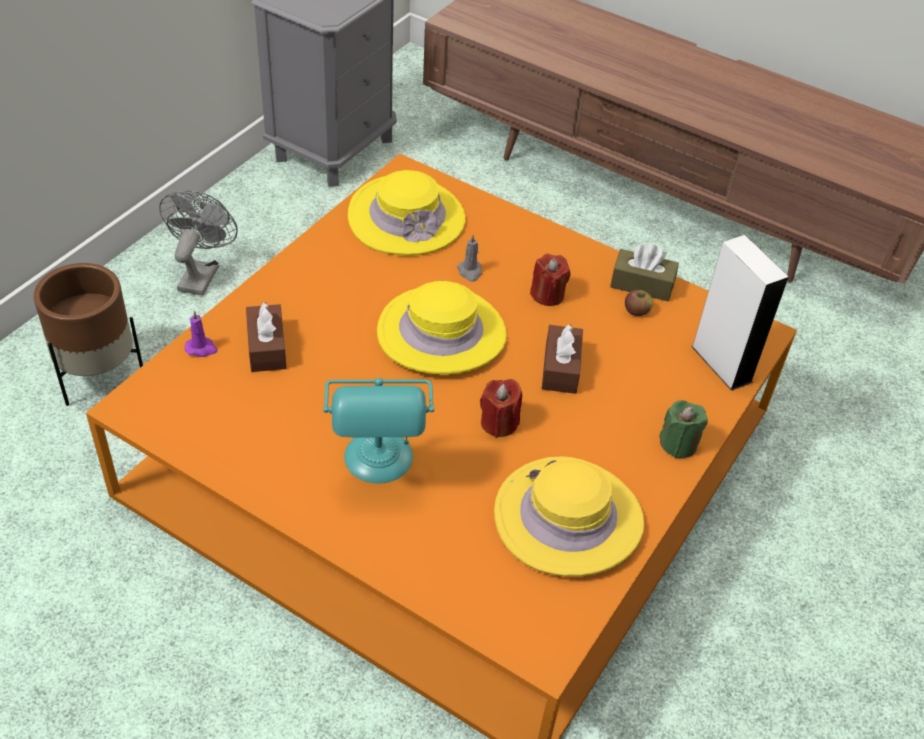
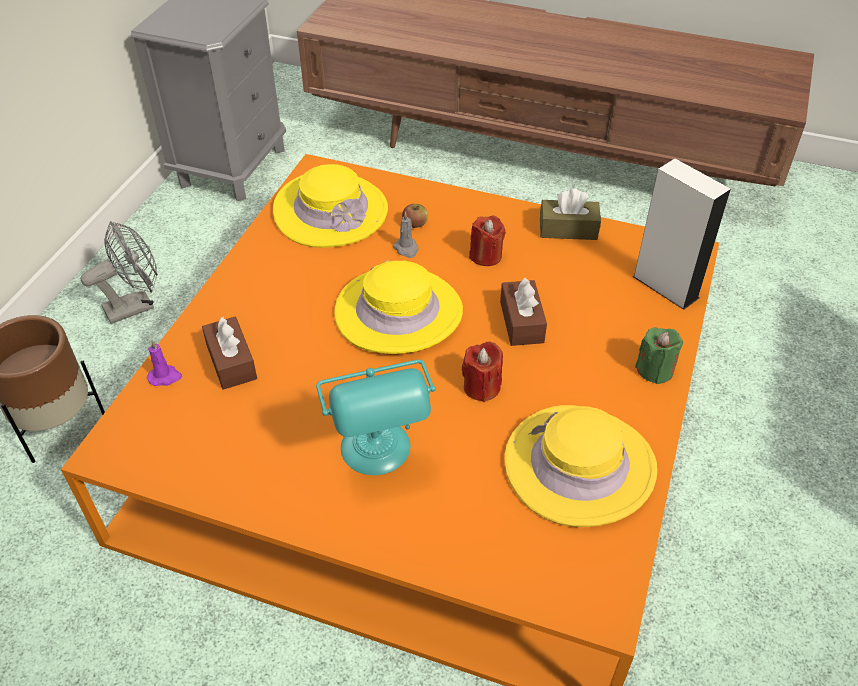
camera: 10 degrees left, 0 degrees up
(201, 274) = (136, 305): grey fan -> grey fan turned 60 degrees clockwise
(636, 311) = (572, 254): apple -> apple (415, 224)

